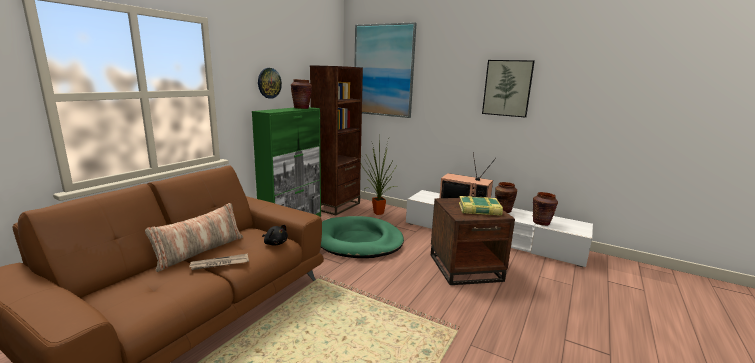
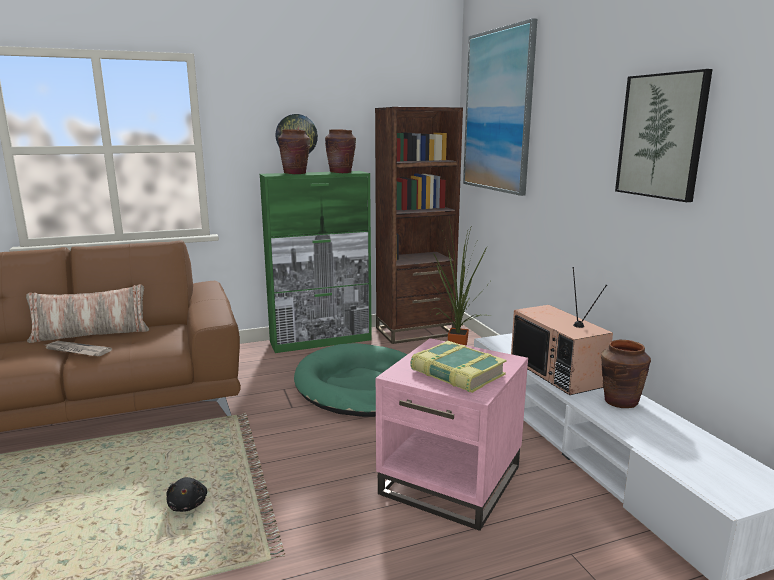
camera: 40 degrees right, 0 degrees up
(275, 243) = (160, 346): black plush toy -> black plush toy (188, 505)
(466, 267) = (452, 480): brown side table -> pink side table
(541, 223) = (661, 448): brown vase -> brown vase (295, 173)

